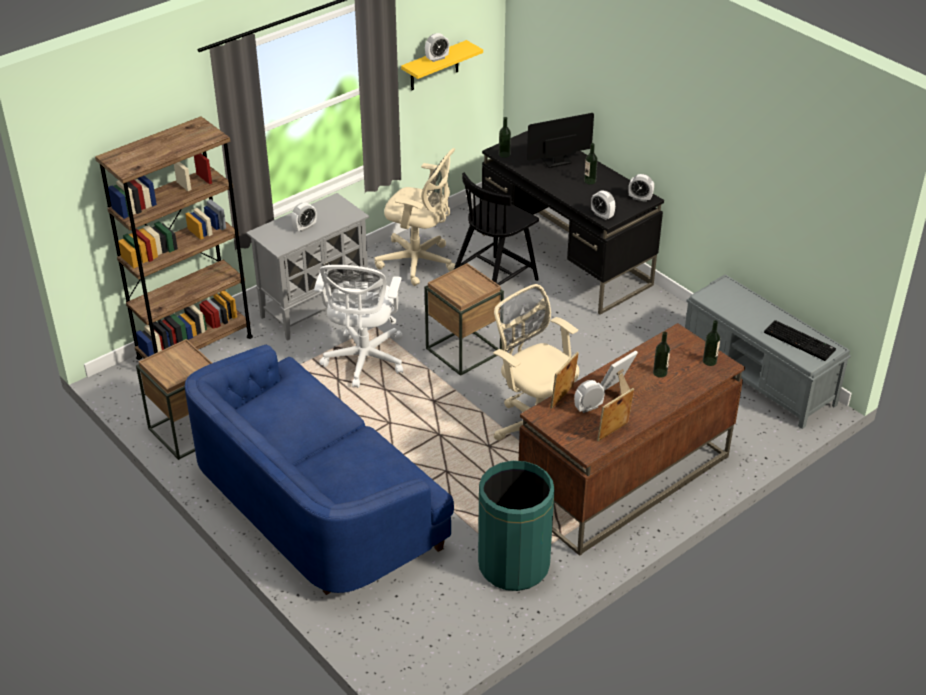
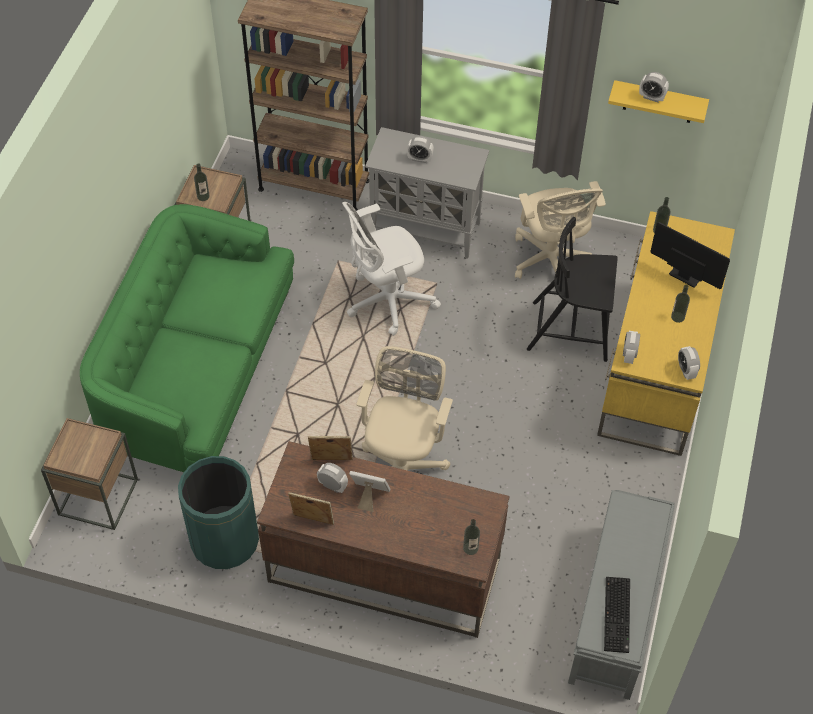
camera: 55 degrees right, 15 degrees up
(315, 505) = (197, 370): blue sofa -> green sofa
(463, 350) = (458, 361): brown side table -> brown side table (98, 496)
(566, 260) = (656, 367): black desk -> yellow desk
(660, 373) = (422, 516): bottle -> bottle (203, 196)

